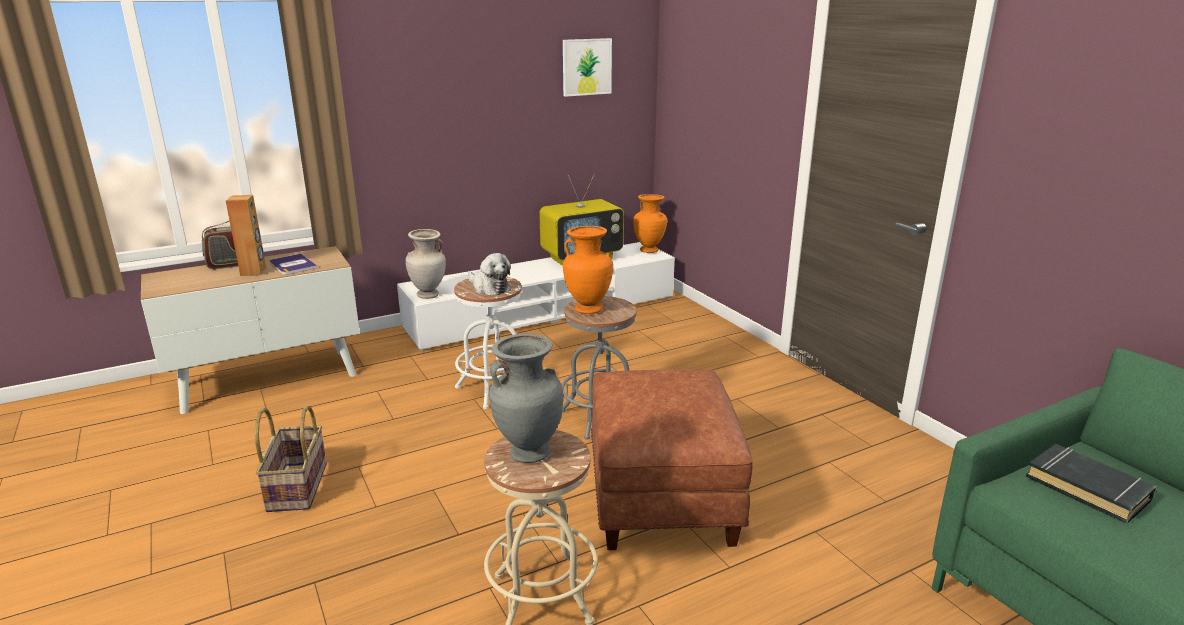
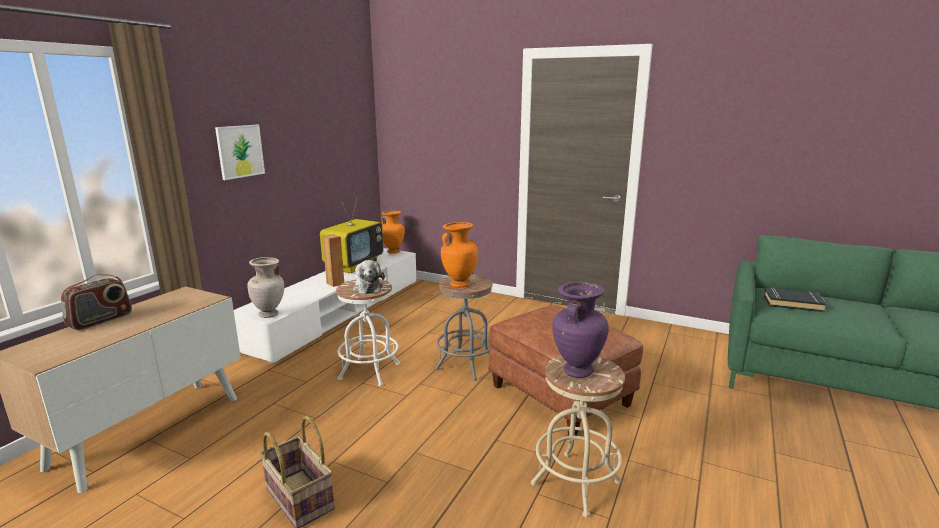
camera: 35 degrees left, 5 degrees down
(254, 272) = (135, 321): brown speaker -> brown speaker (335, 283)
(292, 265) = (169, 308): book -> none
(489, 288) = (367, 288): plush toy -> plush toy turned 60 degrees clockwise
(529, 453) = (576, 371): grey vase -> purple vase
(586, 67) = (338, 120): picture -> picture (240, 151)

